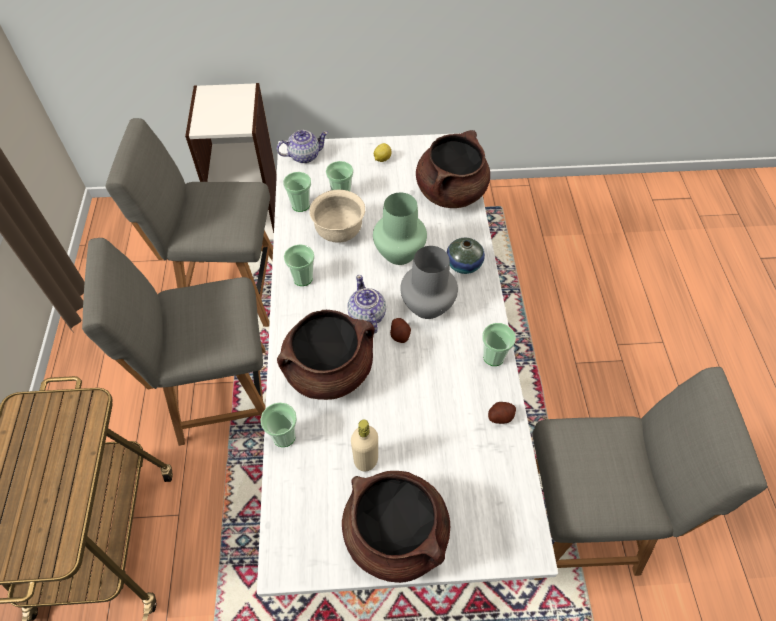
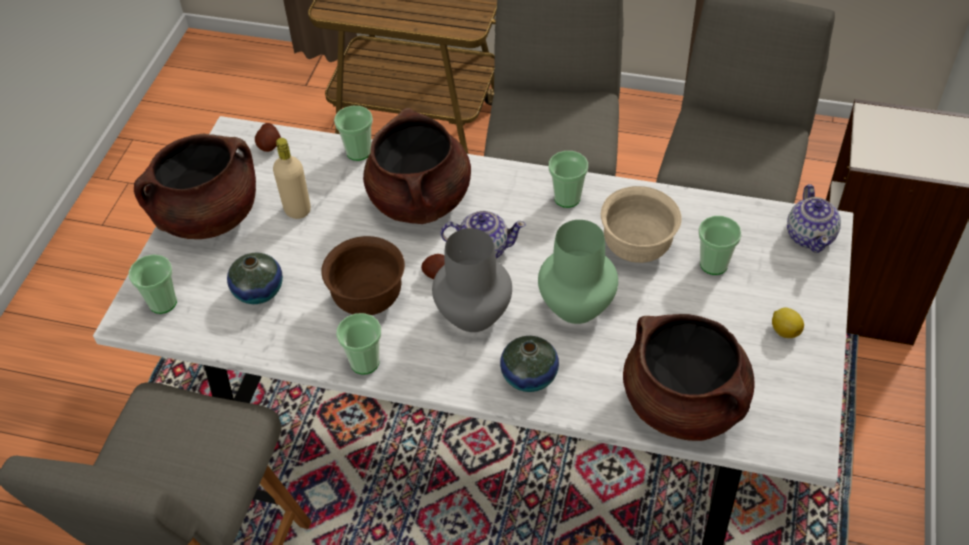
camera: 110 degrees right, 5 degrees down
(300, 205) = (702, 216): cup -> cup (163, 302)
(439, 373) = (368, 299): none -> brown bowl
(461, 454) = (258, 291): none -> vase
(500, 416) = (282, 342): potato -> potato (269, 145)

